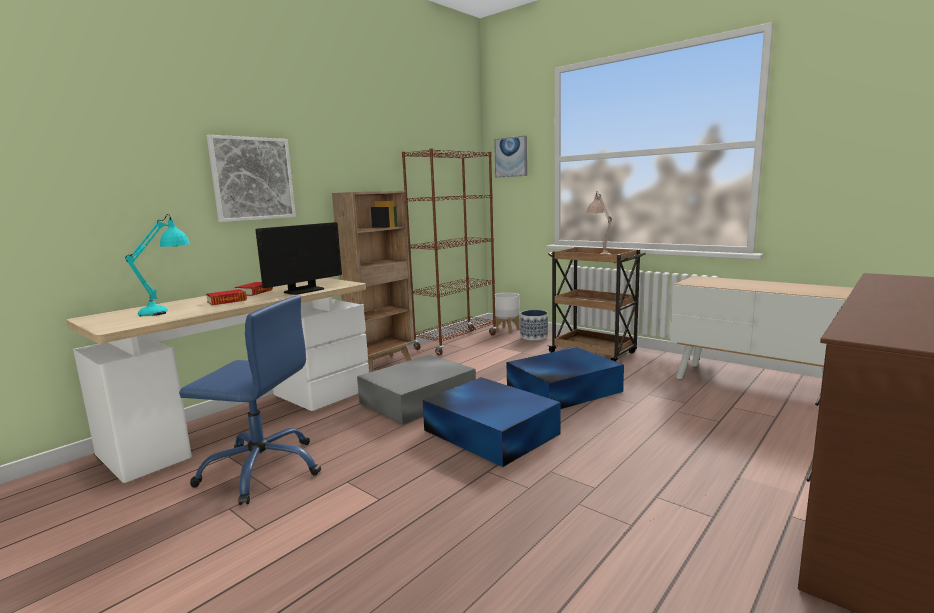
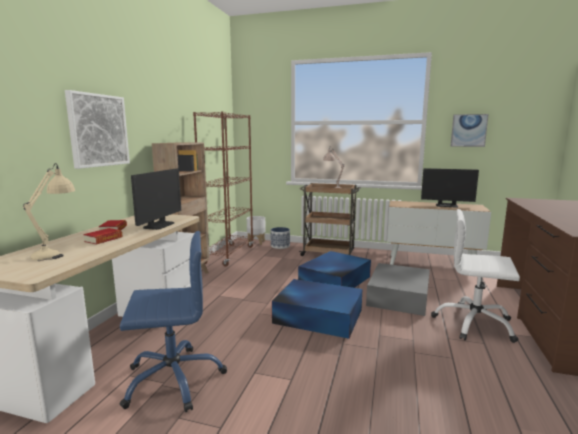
camera: 25 degrees left, 0 degrees up
(168, 309) = (57, 252): turquoise table lamp -> beige table lamp
(420, 399) = (245, 301): grey storage box -> grey storage box (399, 296)
(511, 157) = (256, 119): picture -> picture (468, 130)
(728, 485) = (474, 324): none -> white office chair
(782, 287) = (447, 205): none -> monitor

